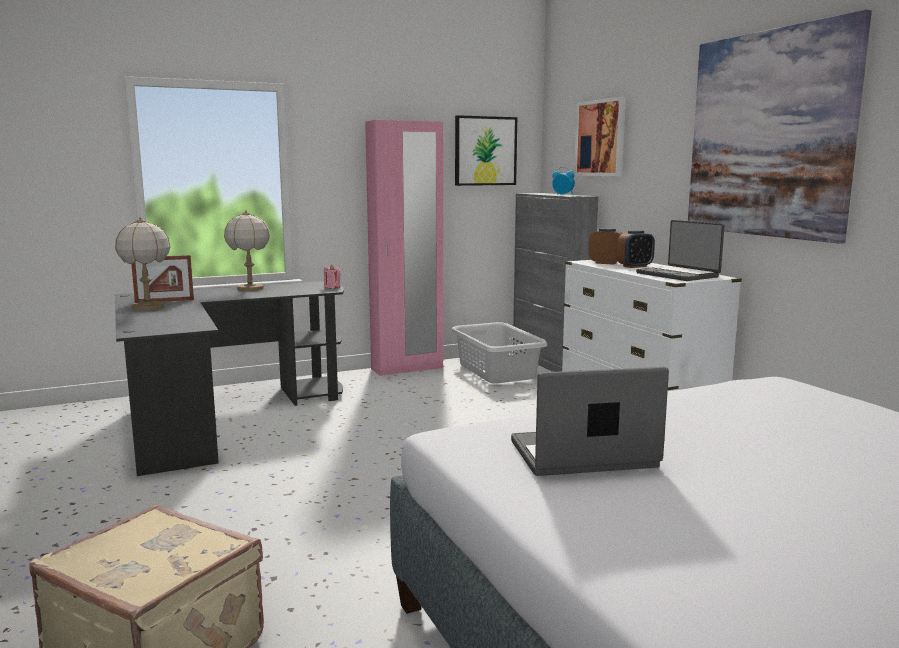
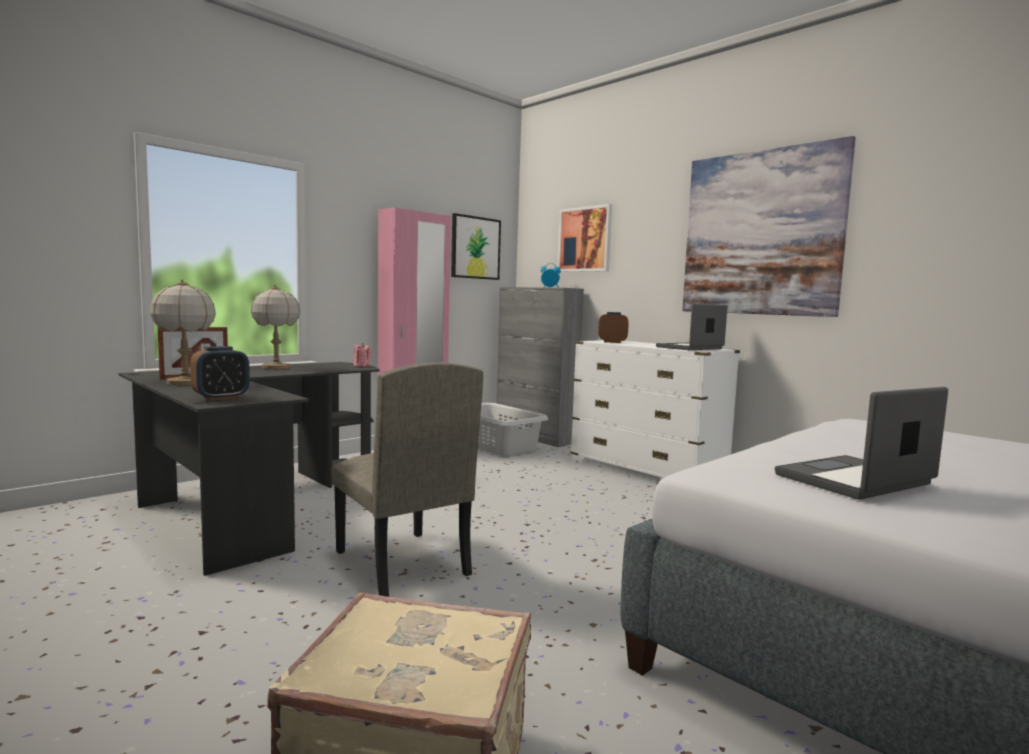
camera: 20 degrees left, 5 degrees down
(294, 485) = (401, 563): none -> beige chair
(634, 266) = (641, 344): alarm clock -> alarm clock (221, 398)
(678, 275) = (690, 348): laptop -> laptop turned 105 degrees clockwise

